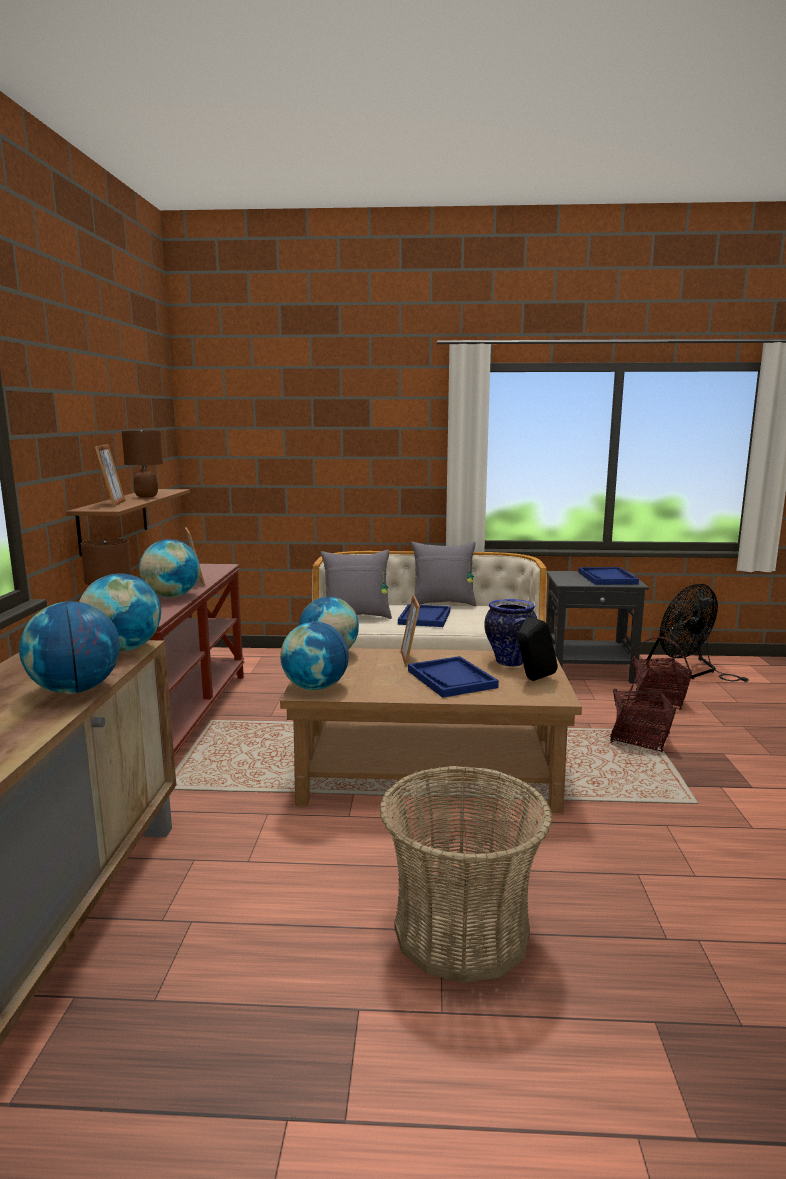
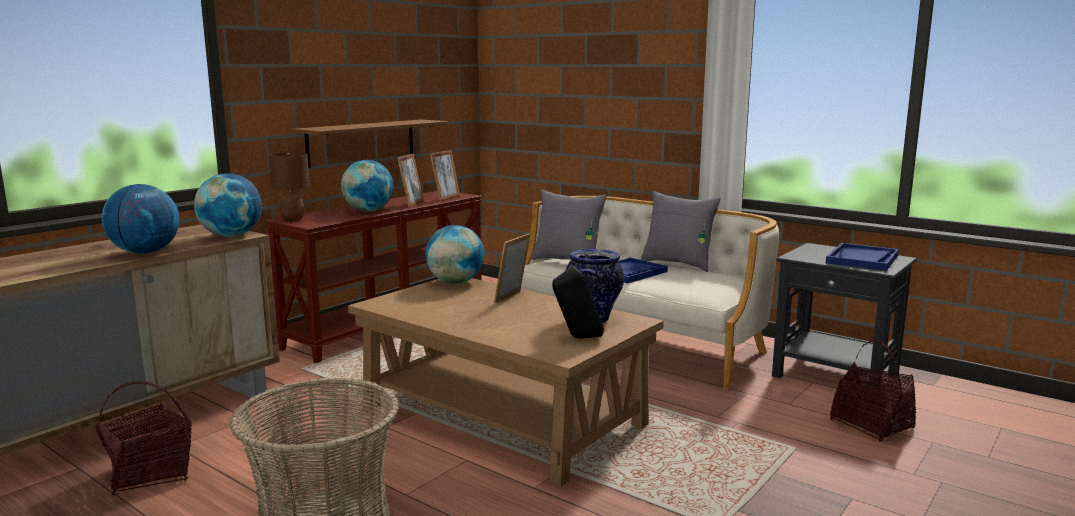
camera: 35 degrees right, 0 degrees up
(113, 503) = (341, 126): picture frame -> picture frame (446, 198)
(147, 497) = (386, 124): brown table lamp -> none
(315, 687) = (390, 302): globe -> none
(452, 679) = (507, 320): blue tray -> none
(640, 739) = (770, 453): basket -> basket (150, 474)
(693, 671) = (988, 409): black fan -> none

